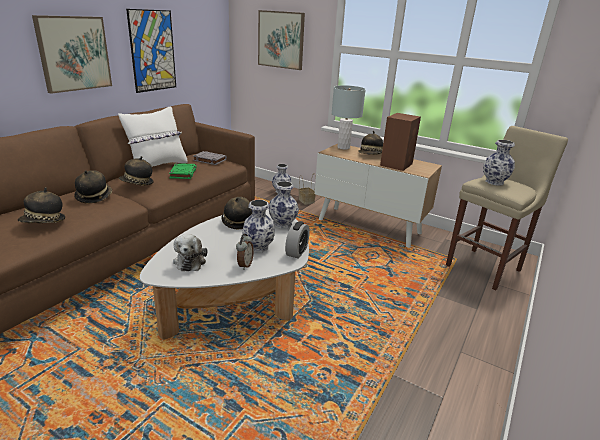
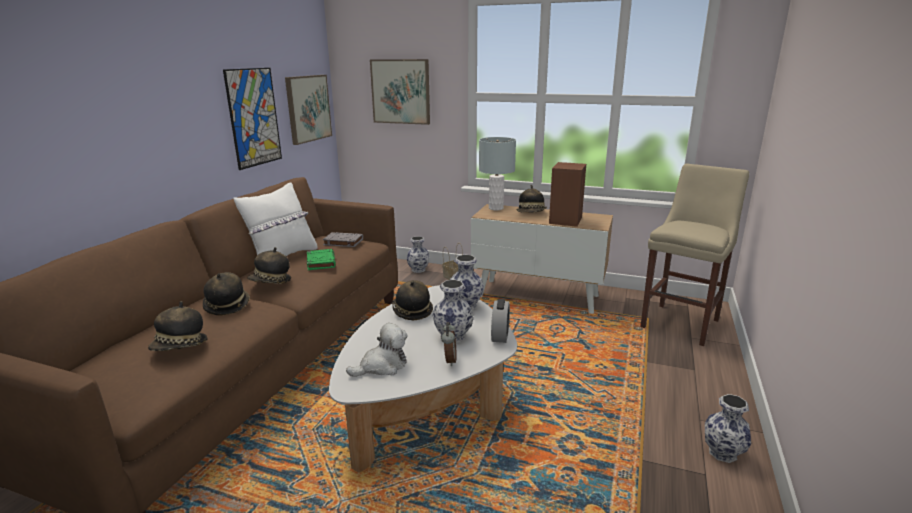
camera: 10 degrees left, 5 degrees down
(74, 53) = (168, 129): picture -> picture (308, 108)
(190, 261) = (382, 366): plush toy -> plush toy turned 105 degrees counterclockwise
(494, 182) = (683, 226): vase -> vase (723, 453)

